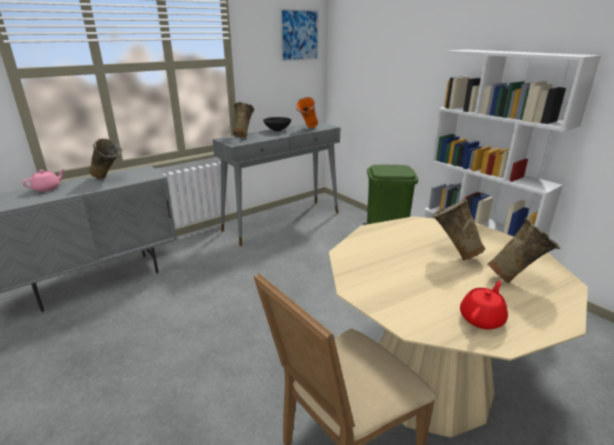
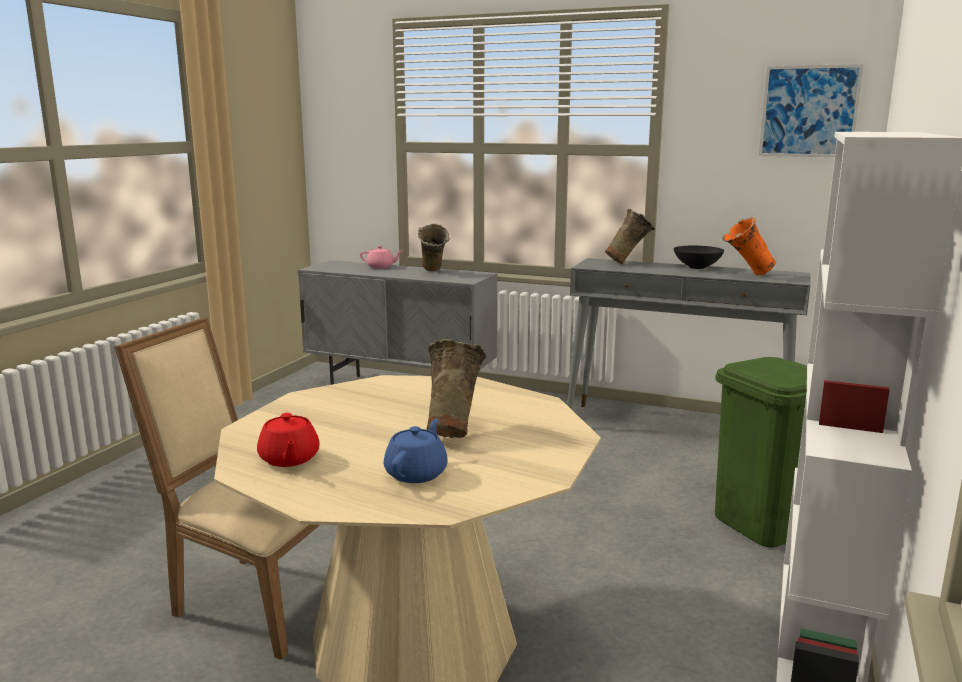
camera: 60 degrees right, 10 degrees down
(482, 318) = (289, 459): red teapot -> red teapot turned 60 degrees clockwise
(516, 279) = (417, 473): beige vase -> blue teapot

